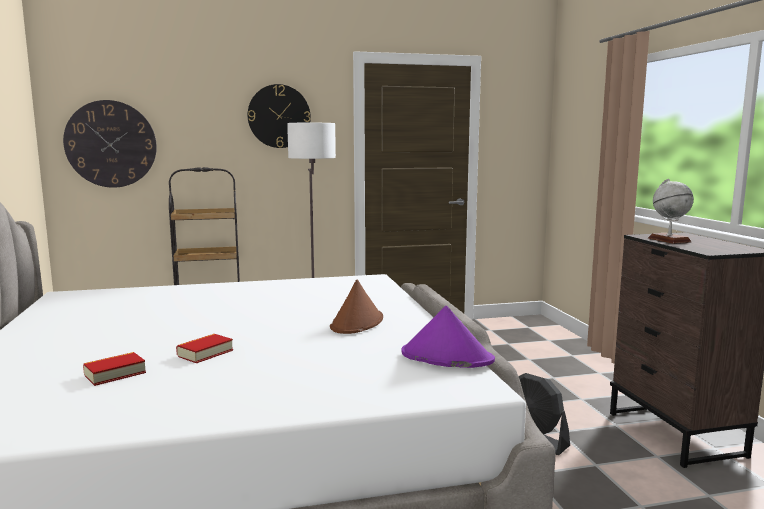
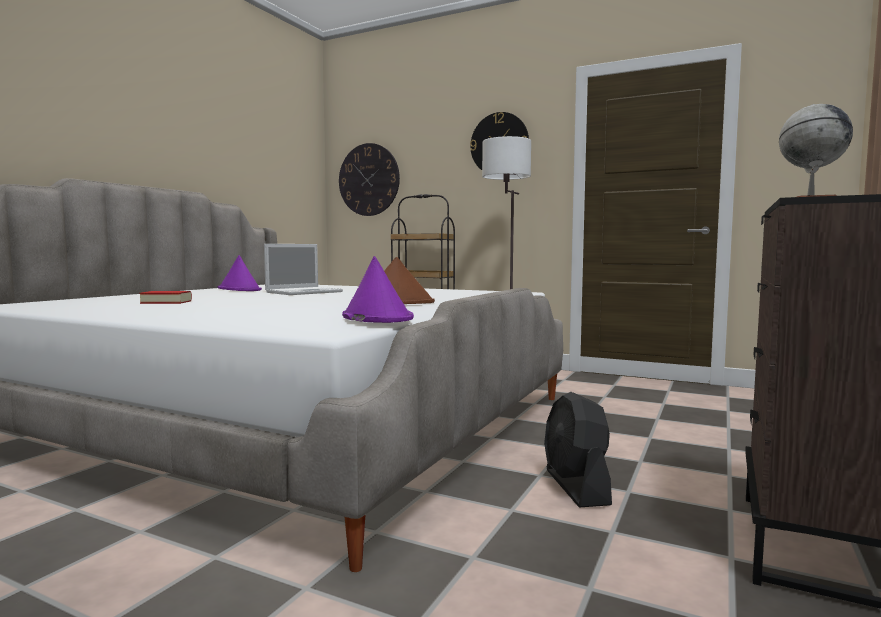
camera: 40 degrees right, 5 degrees down
(70, 320) = (239, 289): none -> purple hat
(179, 312) = (305, 292): none -> laptop
(205, 353) = (241, 302): book -> none

